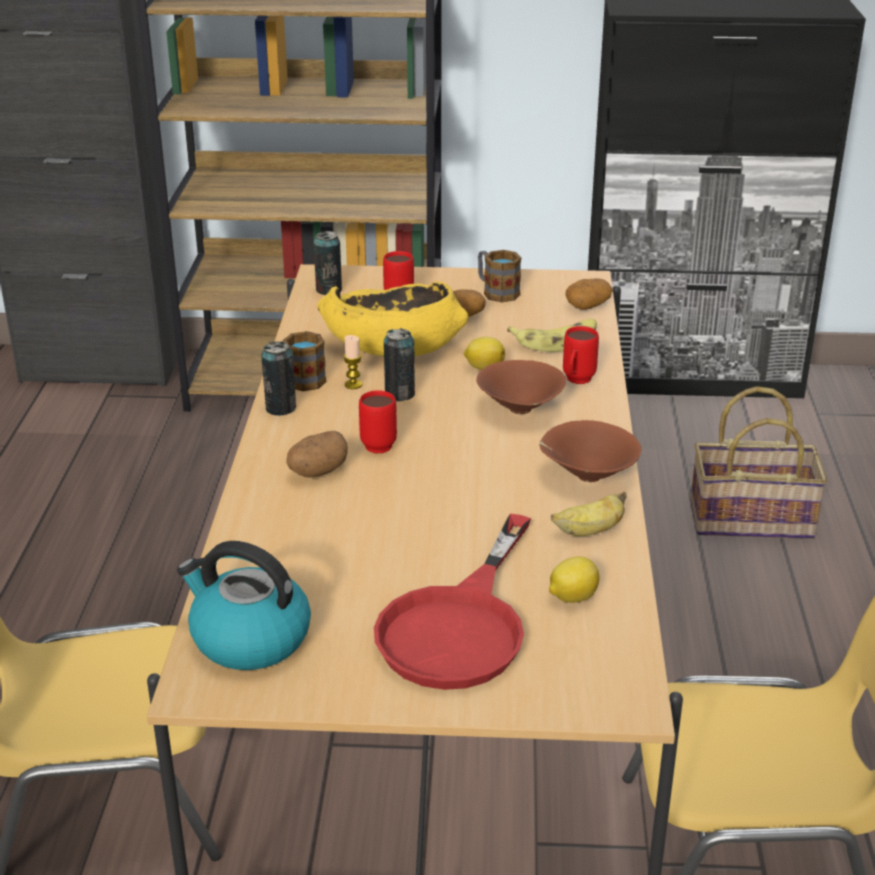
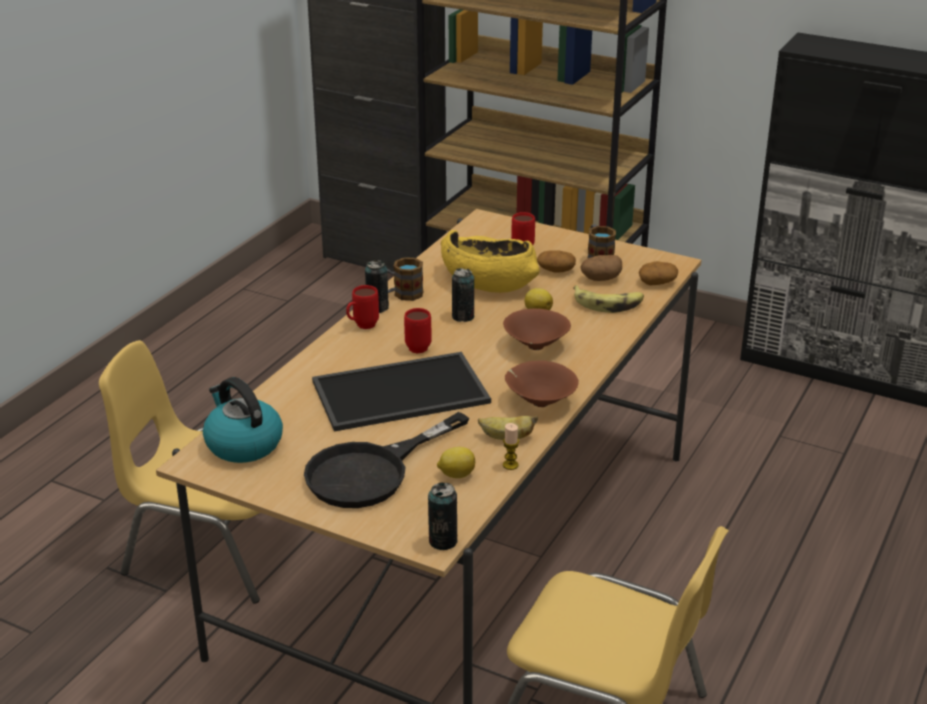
camera: 25 degrees right, 0 degrees up
(317, 472) = (365, 355): potato -> potato (600, 279)
(329, 290) = (479, 232): can -> can (443, 541)
(353, 384) = (438, 303): candle -> candle (510, 465)
(405, 511) = (399, 394): none -> tray
(460, 625) = (371, 471): red frying pan -> black frying pan
(576, 382) = (594, 336): red mug -> red mug (362, 326)
(751, 518) = (802, 491): basket -> none

